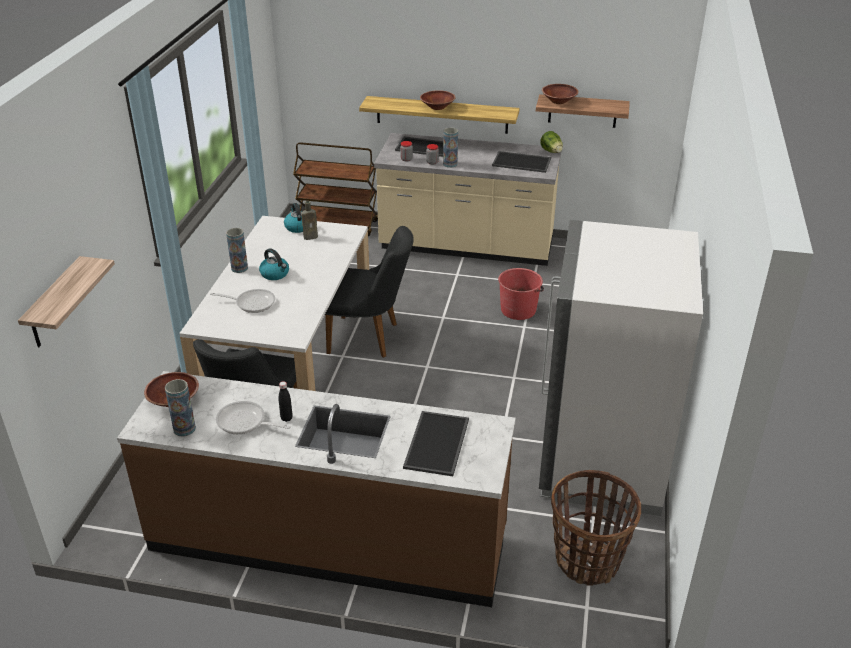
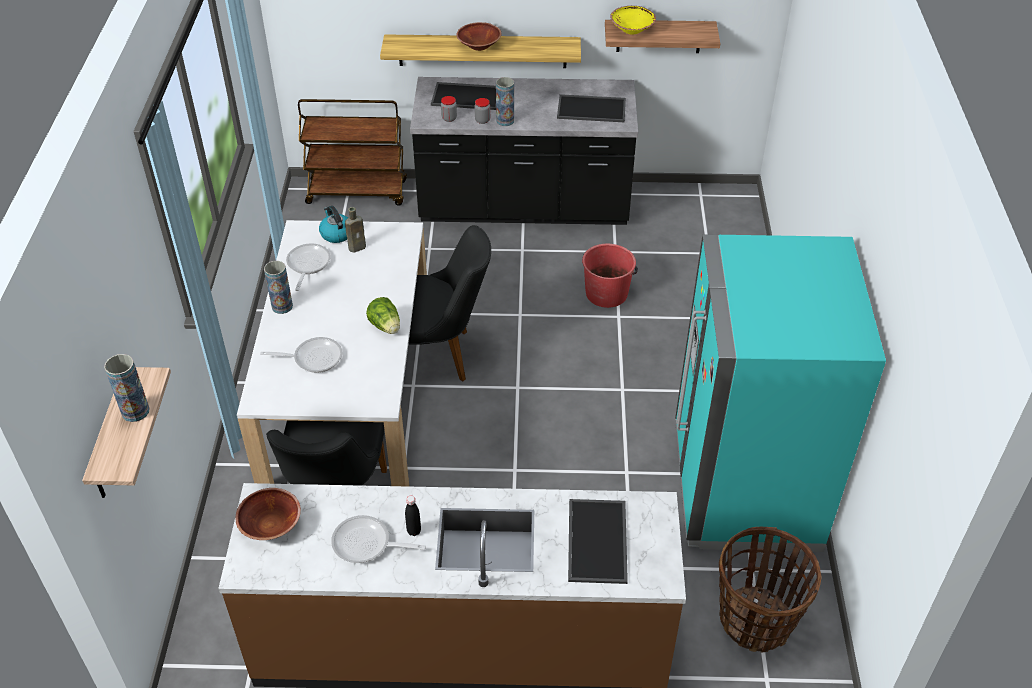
camera: 10 degrees left, 10 degrees up
(184, 429) = (296, 564): vase -> vase (135, 411)
(268, 244) = (307, 265): none -> frying pan
(275, 274) = (329, 310): kettle -> none
(466, 246) = (524, 207): beige counter -> black counter
(552, 152) = (624, 88): lettuce -> lettuce (386, 326)
(559, 101) = (632, 29): brown bowl -> yellow bowl
(601, 459) = (744, 487): white fridge -> turquoise fridge

